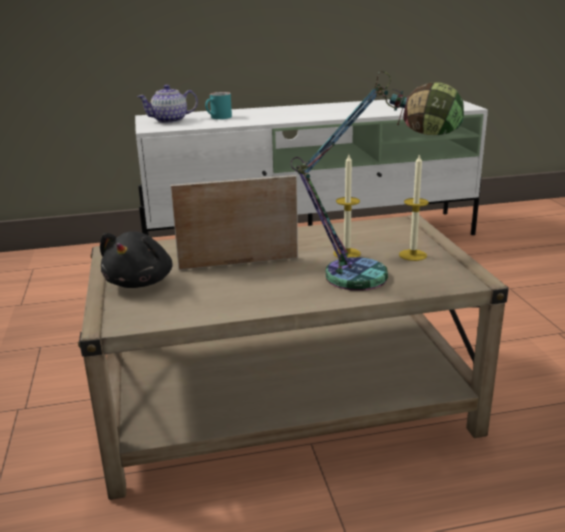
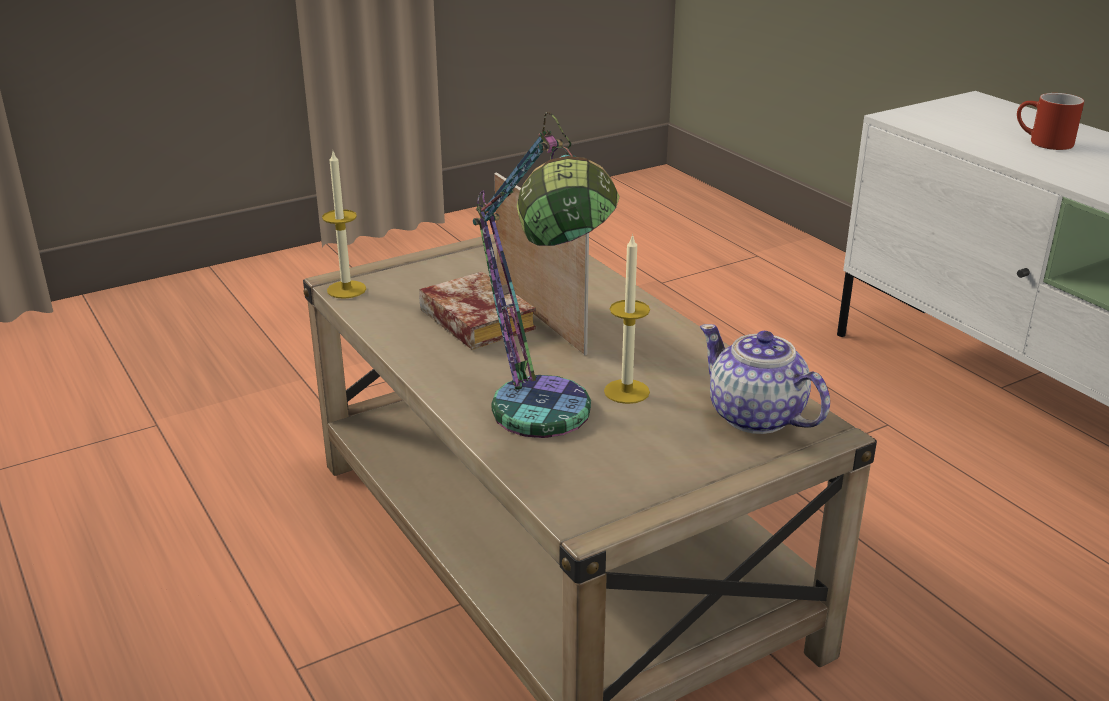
camera: 70 degrees right, 5 degrees up
(141, 282) = (451, 273): black plush toy -> none
(170, 120) = (971, 117): teapot -> teapot (756, 417)
(218, 118) = (1042, 142): turquoise mug -> red mug
(222, 283) = (471, 320): none -> book
(412, 255) = (658, 451): candle -> candle (346, 289)

